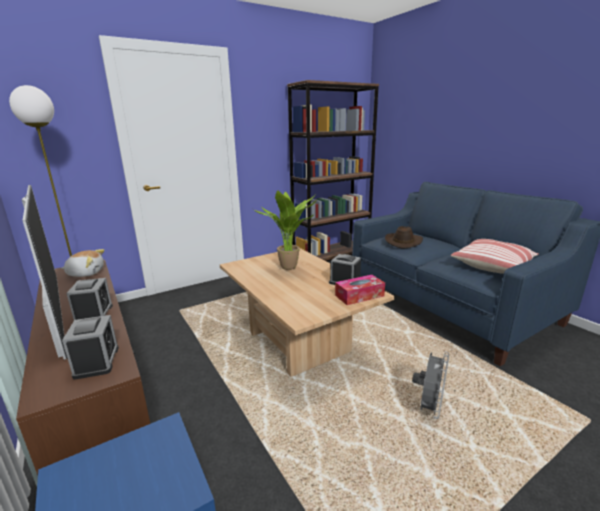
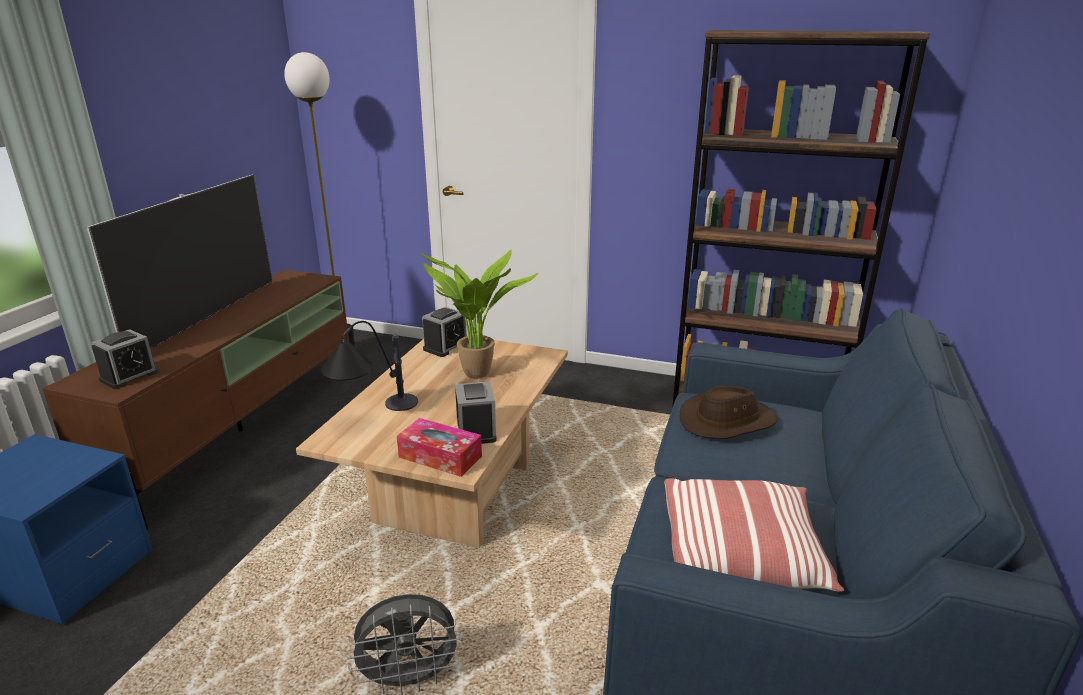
camera: 50 degrees right, 5 degrees up
(86, 273) = (297, 287): plush toy -> none
(94, 314) = (212, 334): alarm clock -> alarm clock (446, 347)
(290, 300) = (372, 414): none -> table lamp

